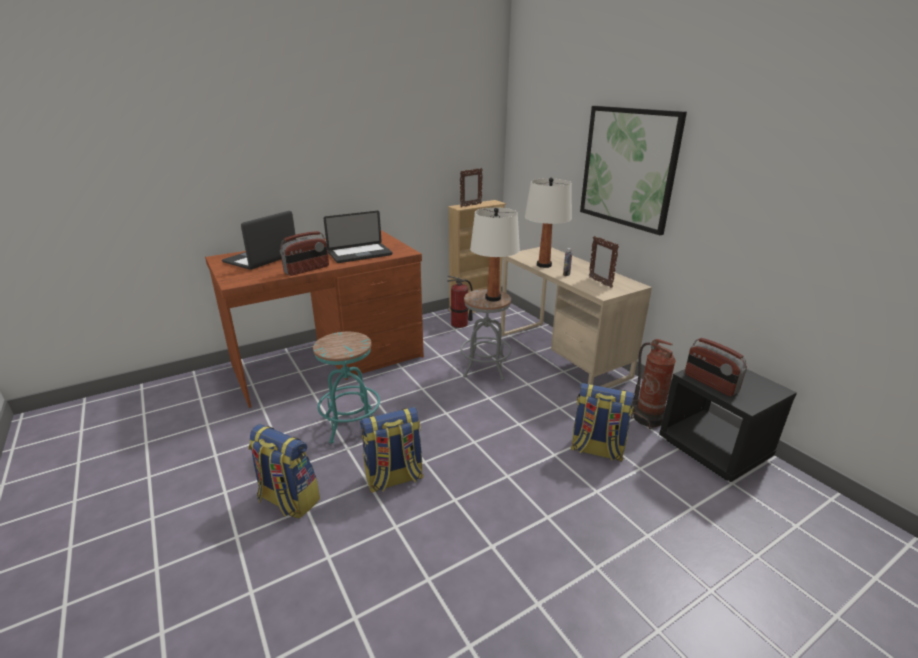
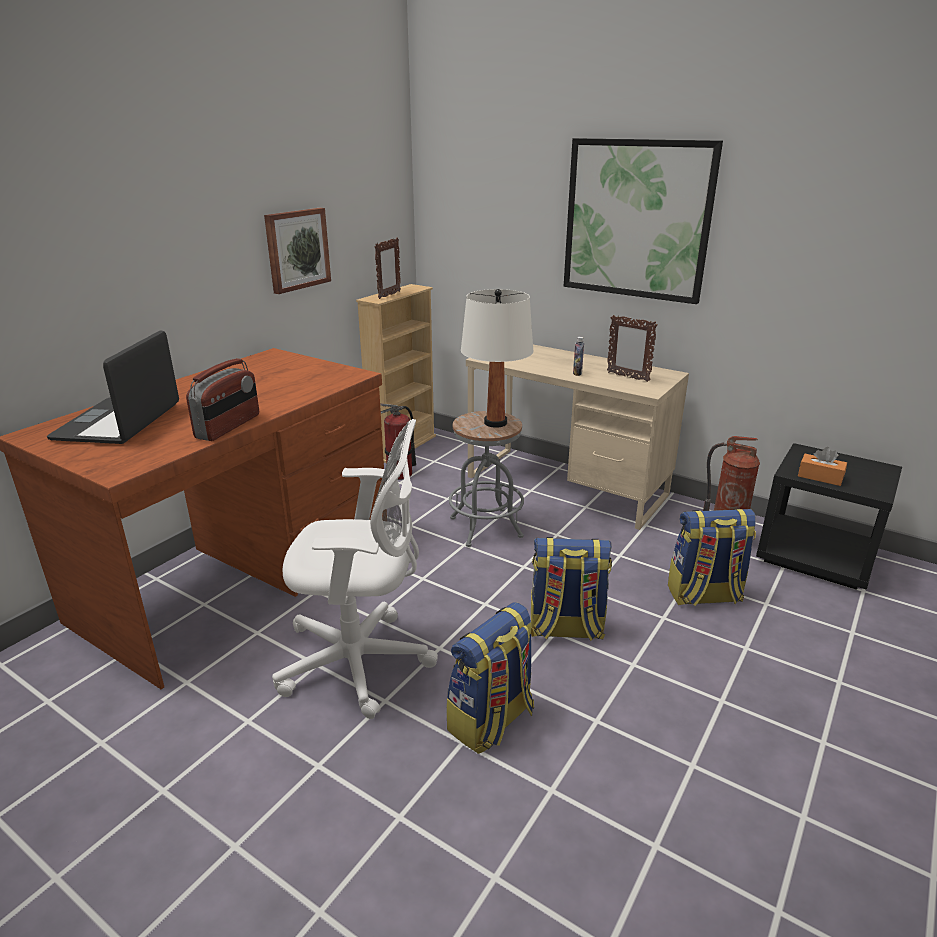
camera: 25 degrees left, 0 degrees up
(288, 500) = (358, 816): backpack -> backpack (565, 629)
(351, 424) = (361, 662): turquoise stool -> white office chair
(360, 254) = (287, 388): laptop -> none
(405, 171) = (297, 249): none -> picture
(543, 265) = (535, 366): white table lamp -> none
(710, 383) = (820, 477): radio -> orange tissue box

